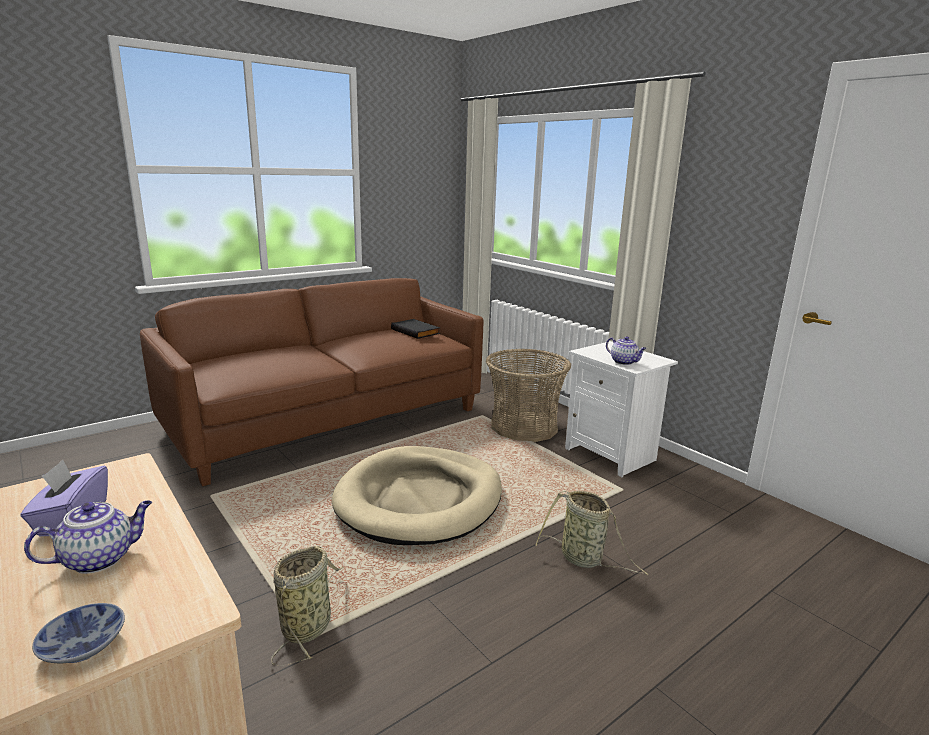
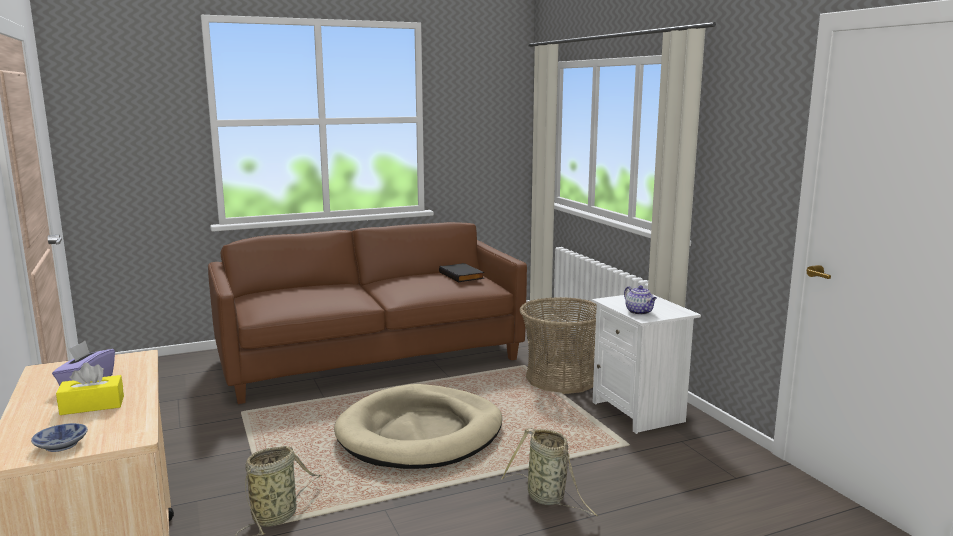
camera: 15 degrees right, 5 degrees down
(100, 558) = (92, 405): teapot -> yellow tissue box

